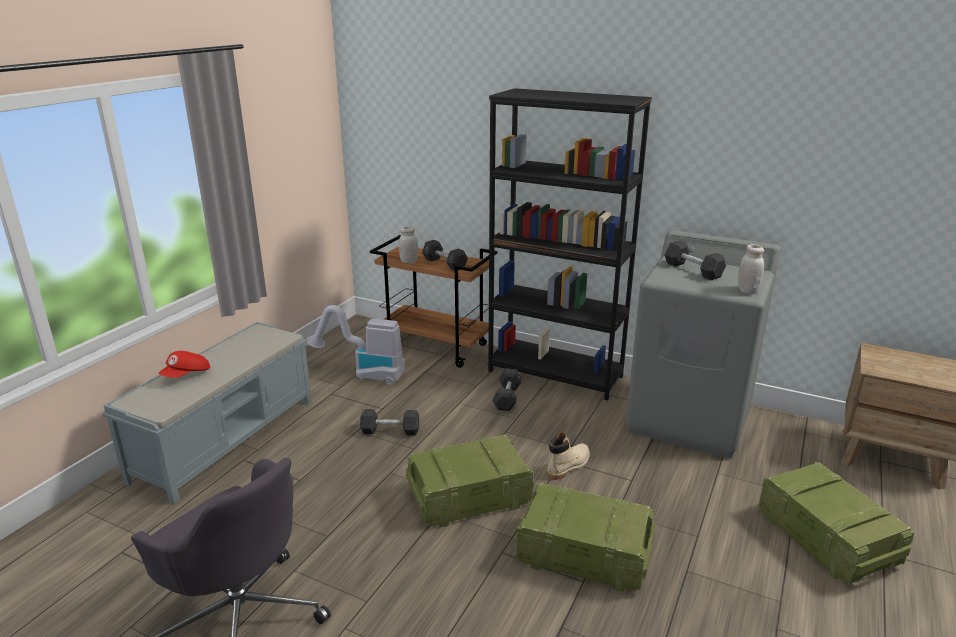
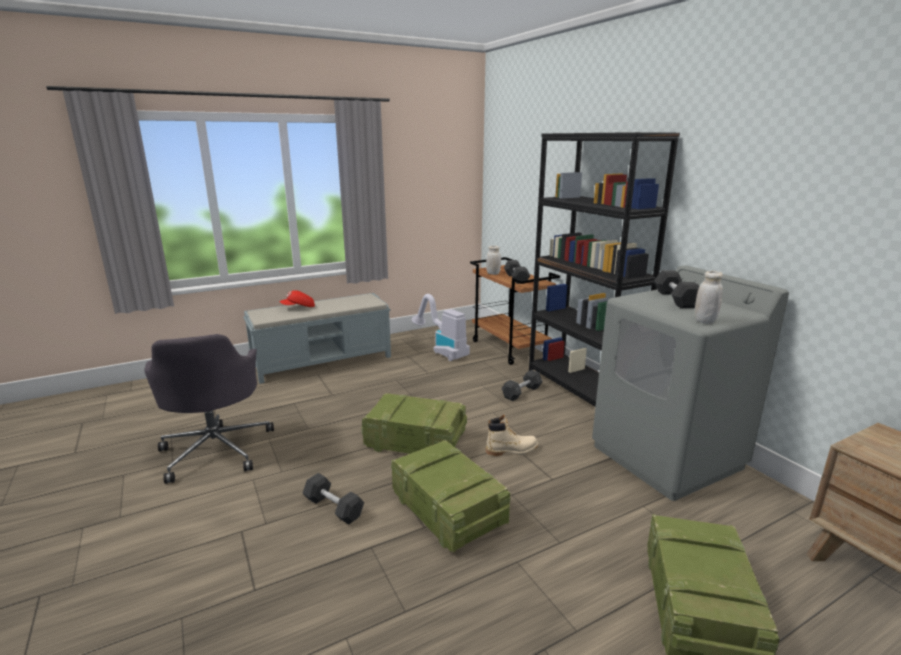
camera: 35 degrees right, 5 degrees down
(390, 431) = (416, 386): grey dumbbell -> grey dumbbell (333, 508)

